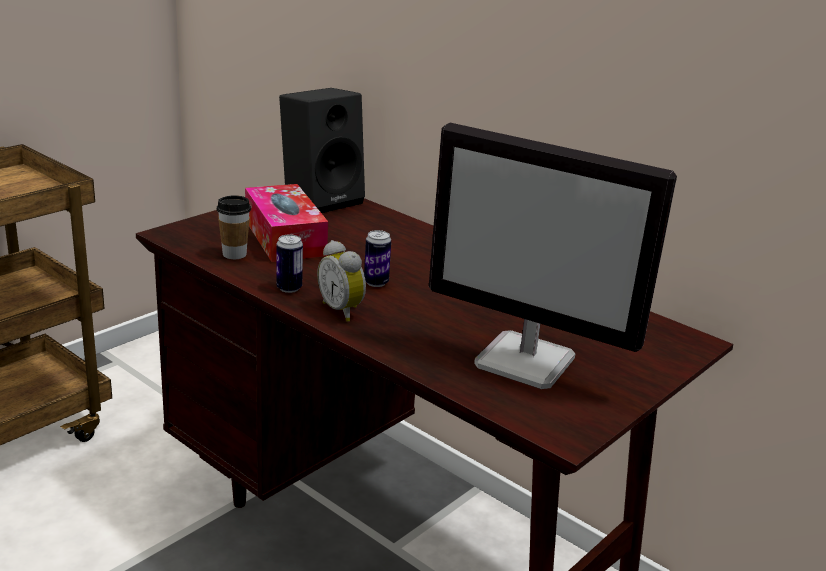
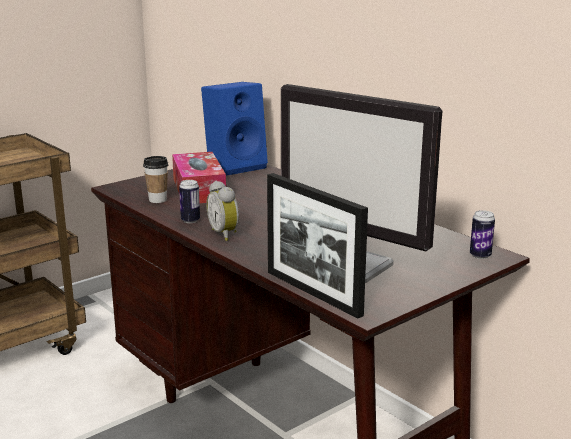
camera: 10 degrees right, 5 degrees down
(322, 199) = (236, 166): black speaker -> blue speaker
(376, 283) = (257, 217): can -> can (480, 255)
(488, 405) = (313, 293): none -> picture frame

